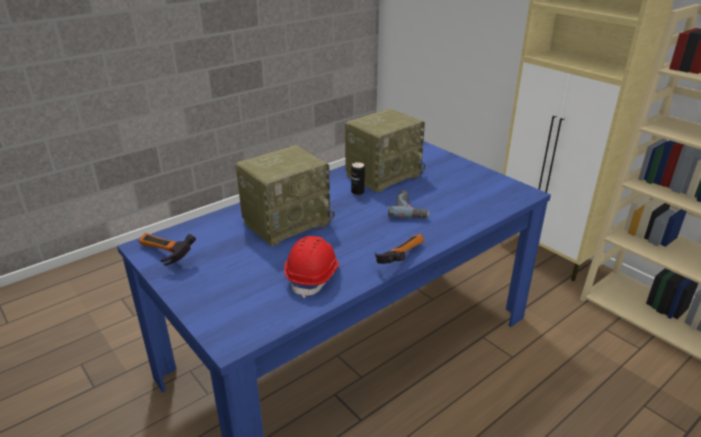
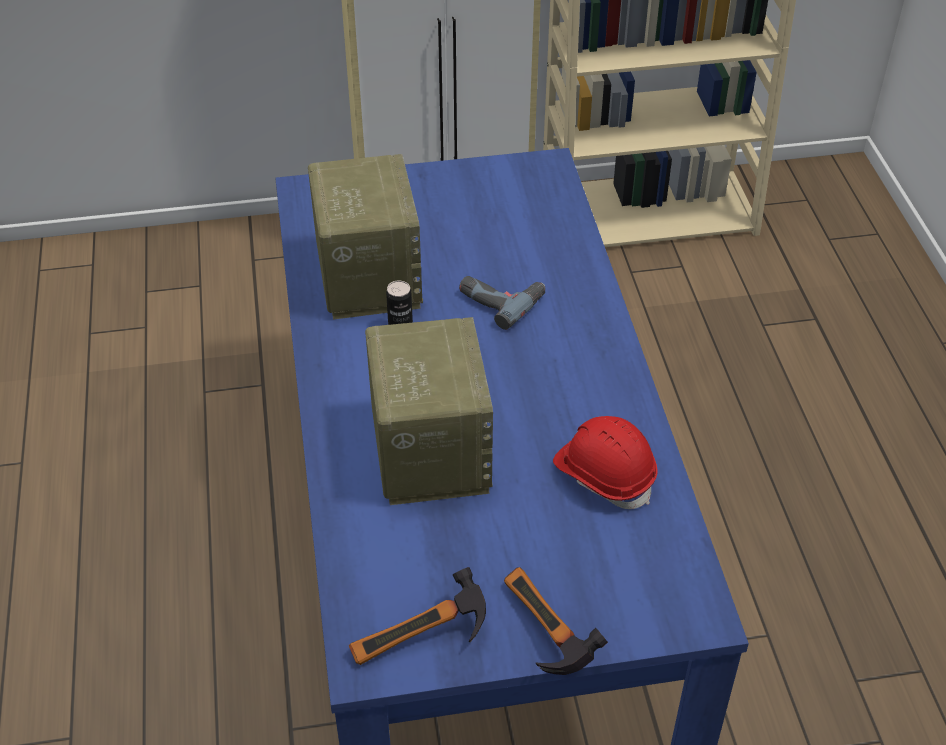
camera: 60 degrees left, 15 degrees up
(398, 258) = (619, 369): hammer -> hammer (539, 635)

